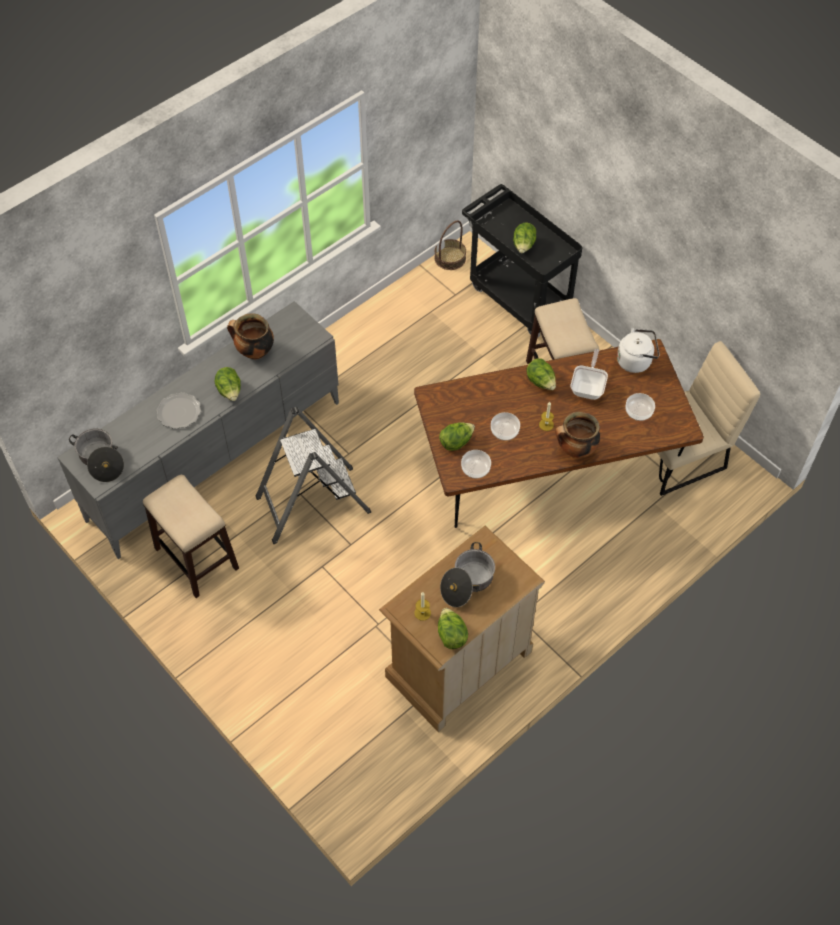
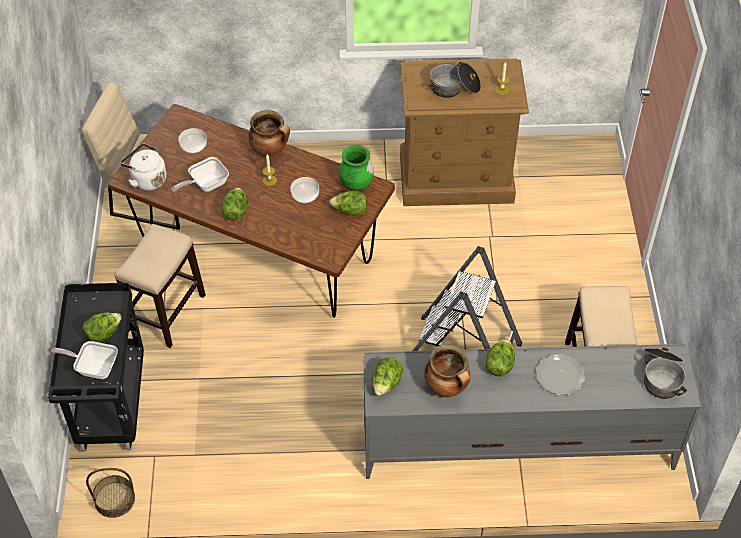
camera: 140 degrees left, 5 degrees down
(451, 635) = (495, 68): lettuce -> lettuce (386, 384)
(475, 469) = (356, 184): bowl -> green vase
(503, 225) = (94, 367): none -> frying pan

